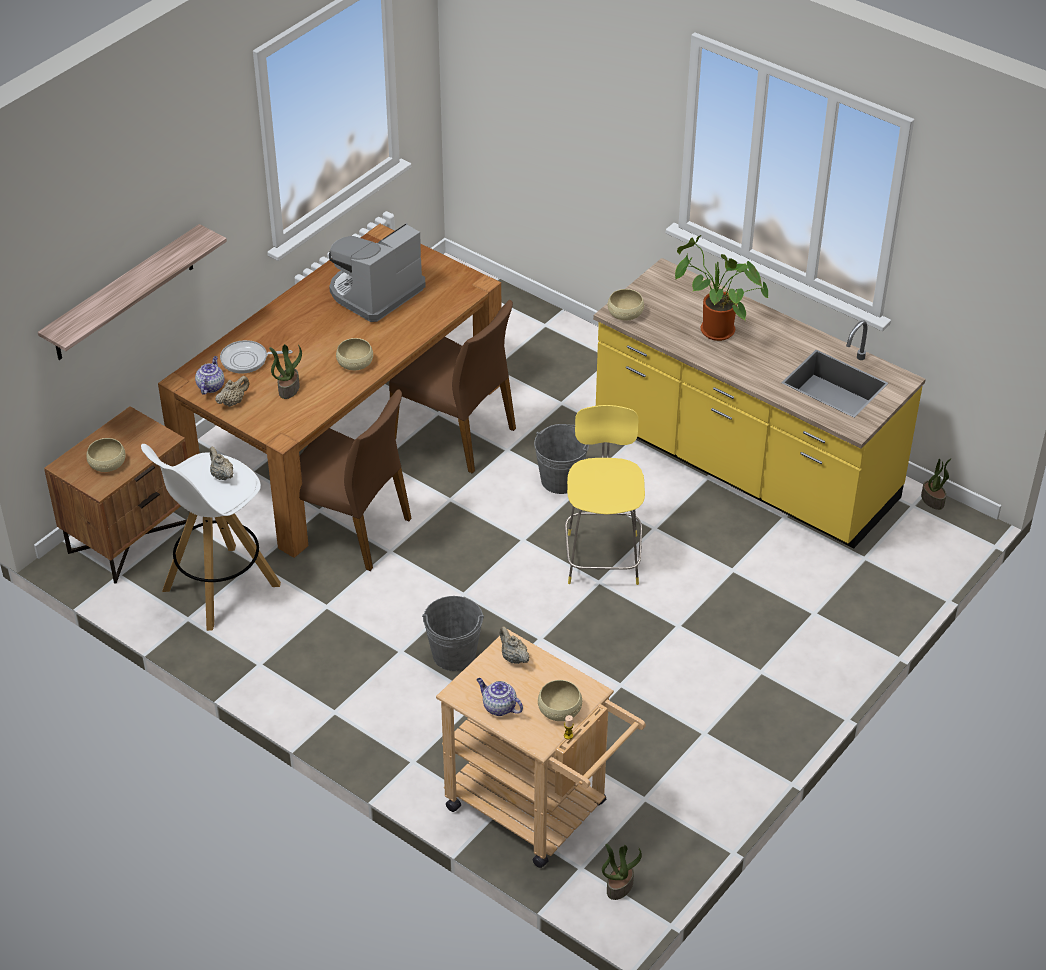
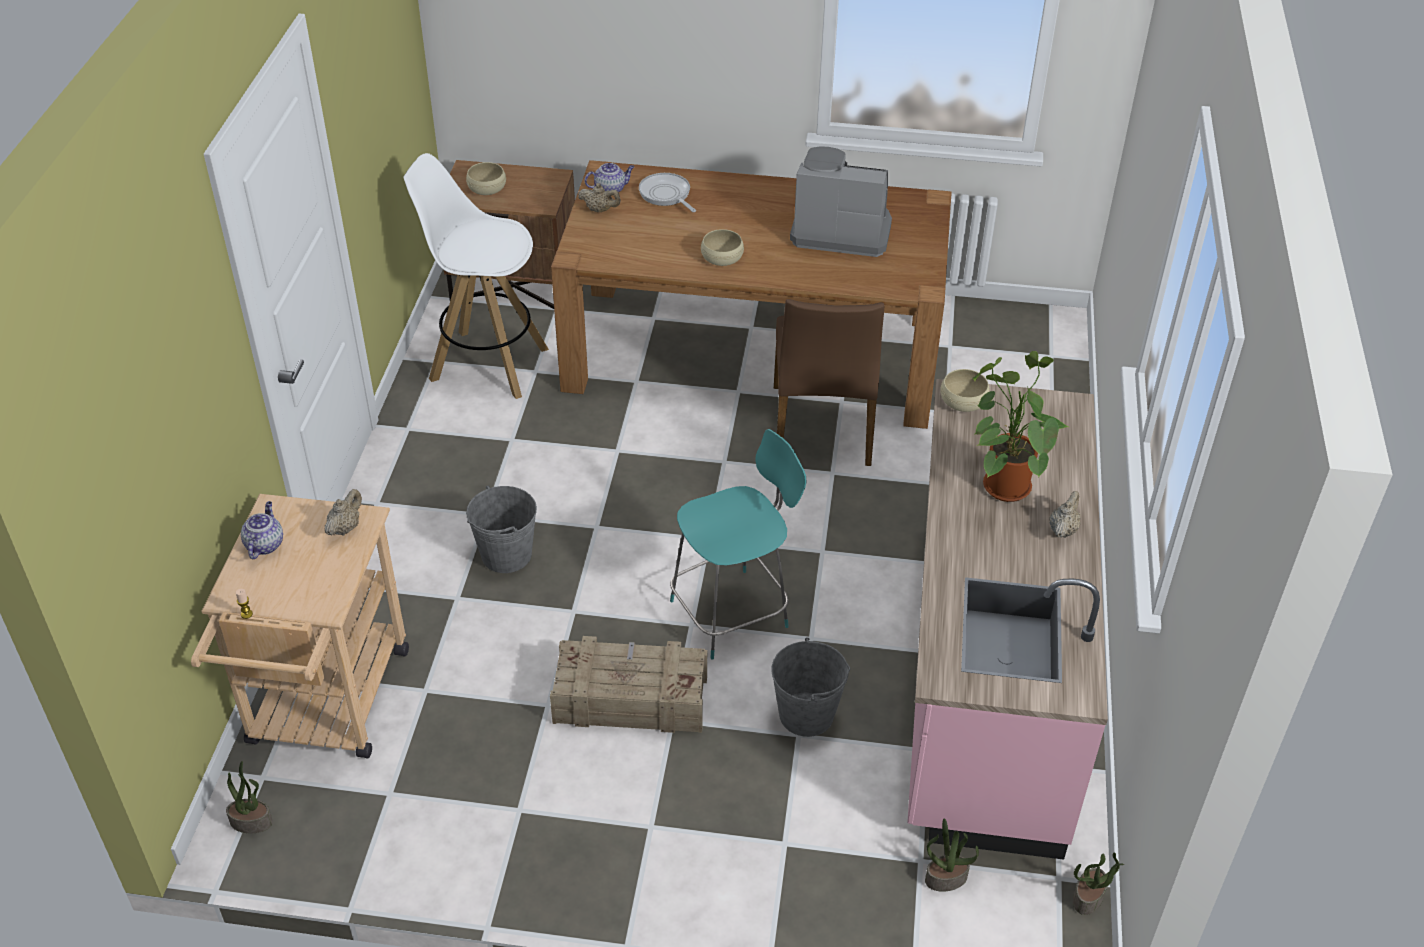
camera: 60 degrees right, 0 degrees up
(123, 294) = (593, 51): shelf -> none
(221, 475) = (495, 244): beige teapot -> beige teapot (1063, 529)
(288, 388) = (647, 234): potted plant -> potted plant (946, 878)
(348, 528) = (627, 410): brown chair -> none
(559, 709) = (285, 593): beige bowl -> none
(560, 480) = (822, 531): grey bucket -> grey bucket (806, 714)
(603, 556) = (733, 612): yellow stool -> turquoise stool
(645, 640) = (629, 699): none -> crate
(744, 464) = (984, 677): yellow counter -> pink counter

